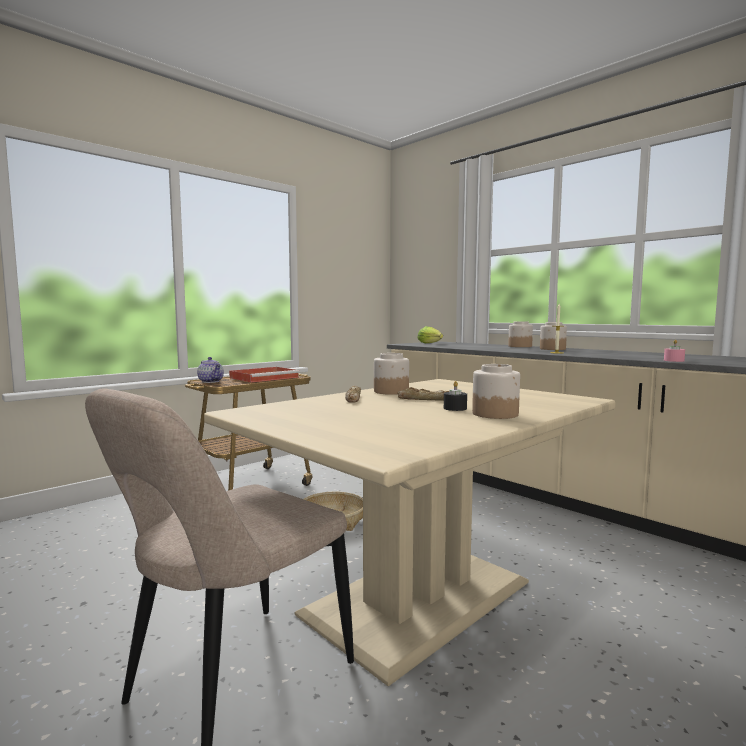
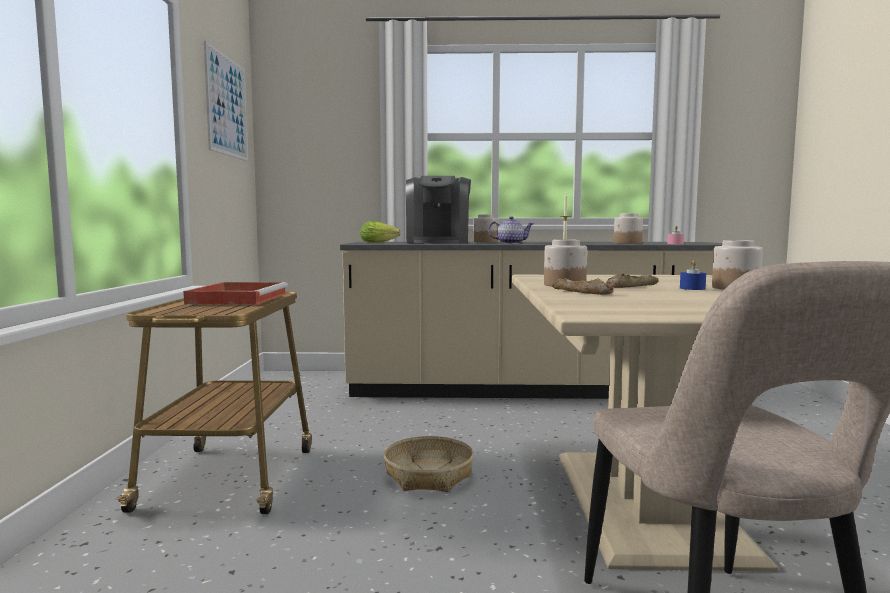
camera: 45 degrees left, 0 degrees up
(211, 381) = (186, 310): teapot -> teapot (511, 243)
(351, 246) = (226, 106): none -> picture
(455, 408) = (692, 288): black candle -> blue candle
(471, 345) = (438, 242): none -> coffee machine
(552, 349) = (531, 242): jar -> jar (627, 243)

